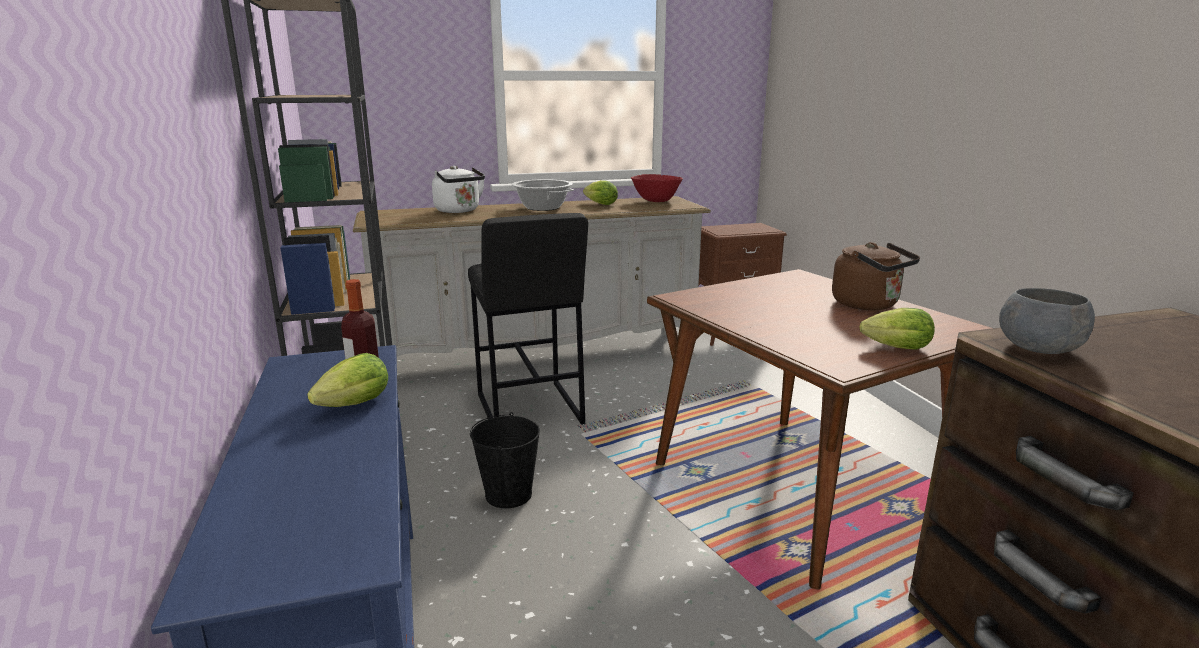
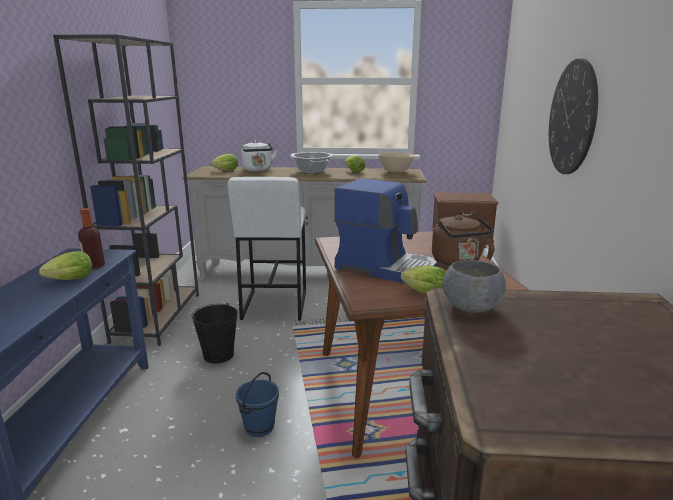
camera: 20 degrees right, 0 degrees up
(408, 215) = (224, 170): none -> lettuce
(530, 410) = (274, 306): black stool -> white stool
(656, 201) = (395, 172): red bowl -> beige bowl
(658, 582) = (259, 427): none -> blue bucket
(799, 322) = (386, 267): none -> coffee machine
(946, 114) = (572, 118): none -> wall clock

